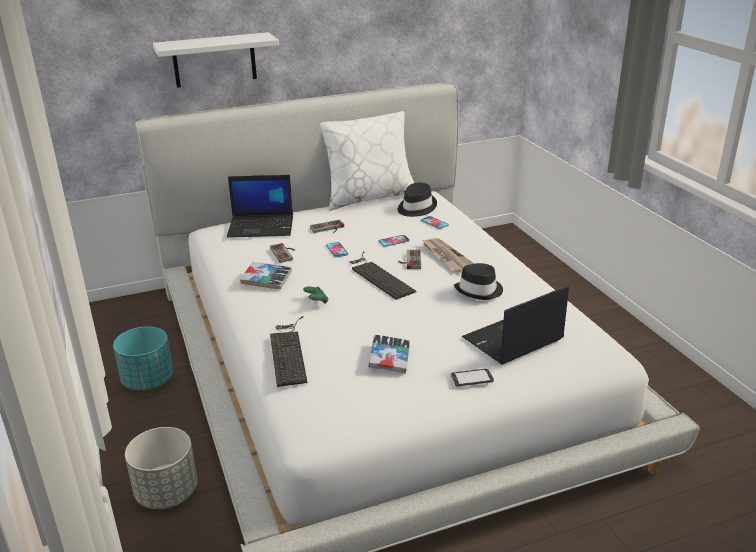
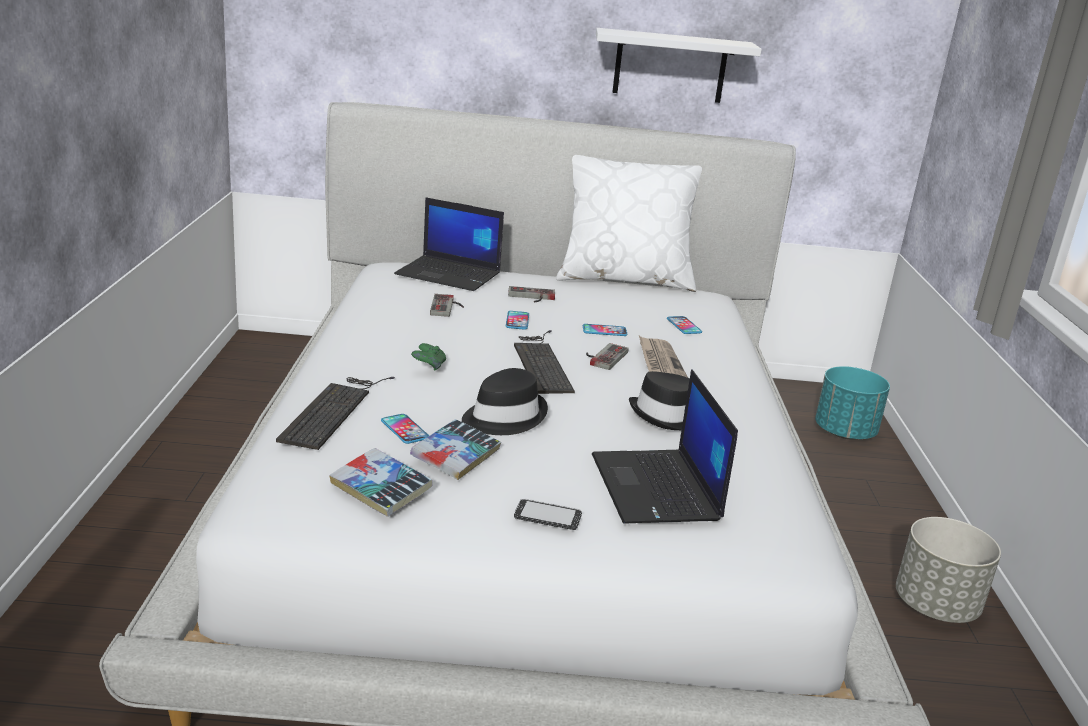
camera: 20 degrees right, 5 degrees down
(148, 381) = (231, 429): turquoise planter -> turquoise planter (844, 433)
(167, 493) = (138, 559): grey planter -> grey planter (935, 607)
(214, 60) = (456, 45): white shelf -> white shelf (670, 66)
(266, 279) = (393, 328): book -> book (380, 490)
(343, 351) = (404, 429): none -> phone
(416, 208) = (675, 303): black hat -> black hat (503, 417)
(512, 340) = (657, 488): laptop -> laptop turned 90 degrees counterclockwise

